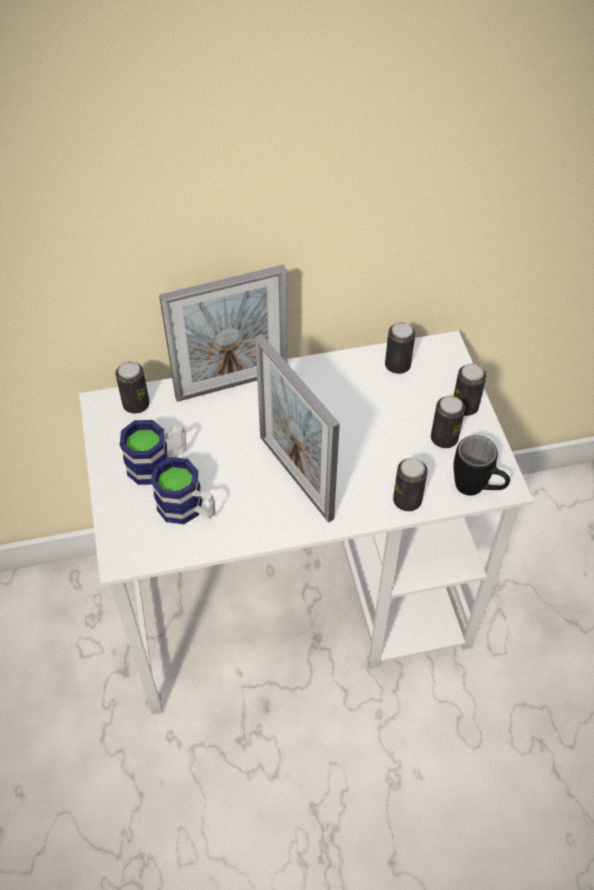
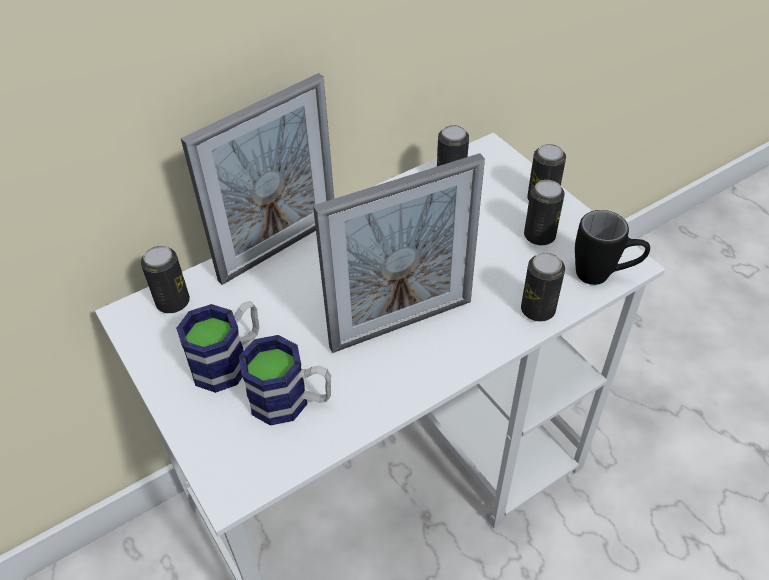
camera: 20 degrees left, 5 degrees down
(295, 477) = (401, 324): picture frame -> picture frame turned 60 degrees counterclockwise

